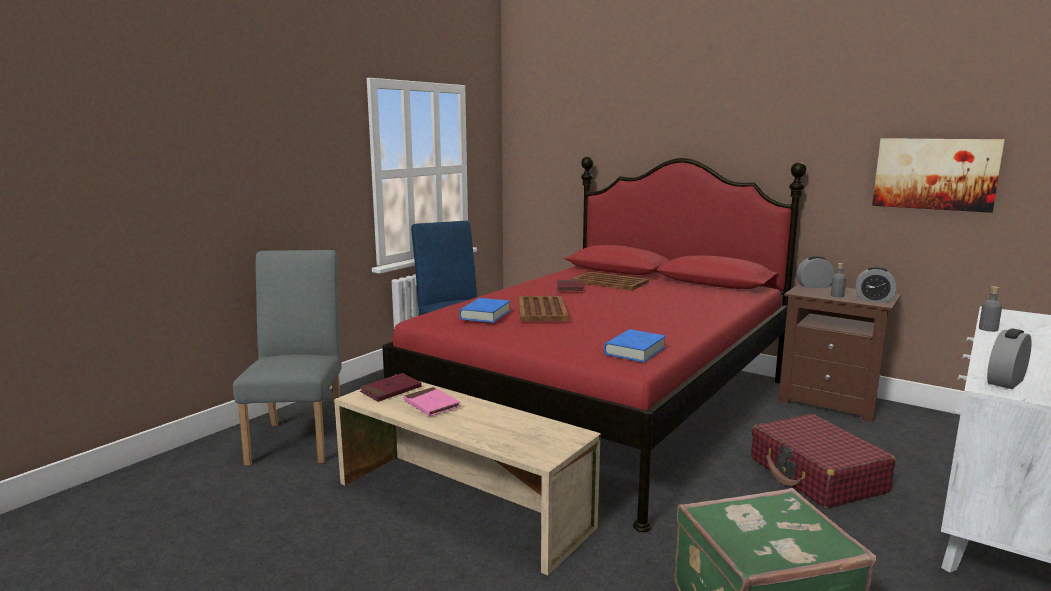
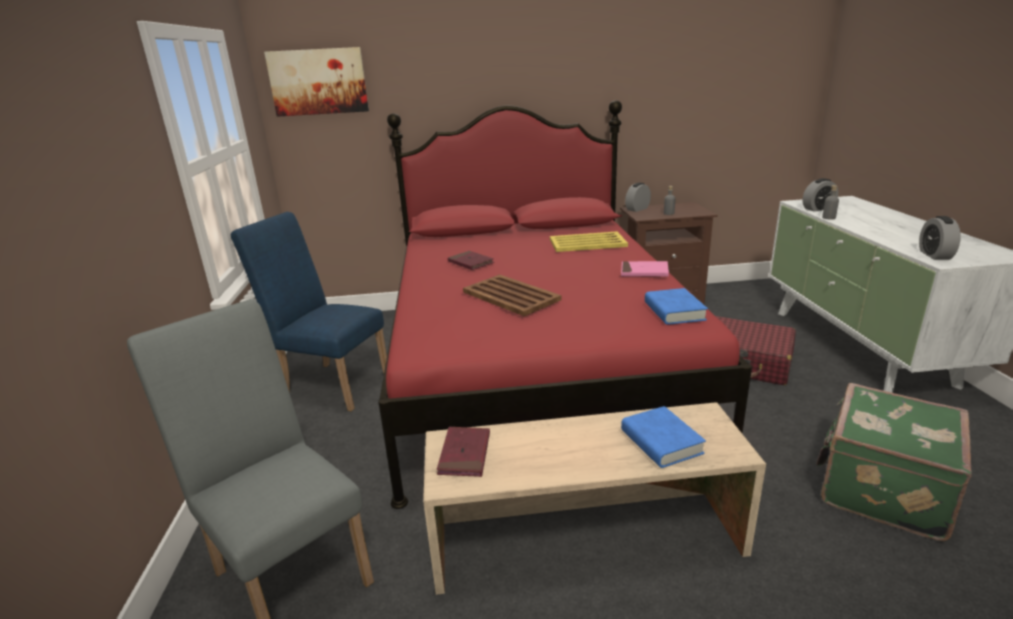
camera: 40 degrees left, 10 degrees up
(431, 404) = (540, 449): pink book -> pink book (644, 272)
(485, 315) = (476, 321): blue book -> blue book (661, 442)
(609, 282) = (485, 246): brown tray -> none
(693, 298) = (587, 243): none -> yellow tray
(873, 299) = (694, 211): alarm clock -> alarm clock (818, 209)
(935, 174) = (712, 101): picture -> picture (318, 82)

